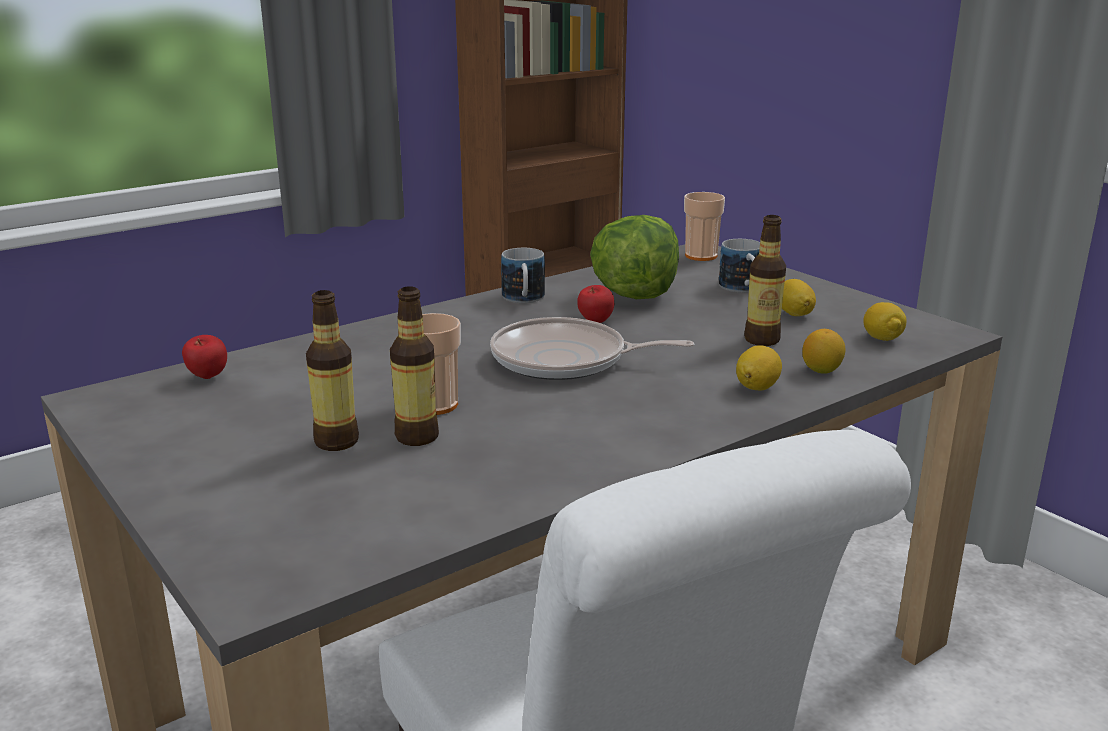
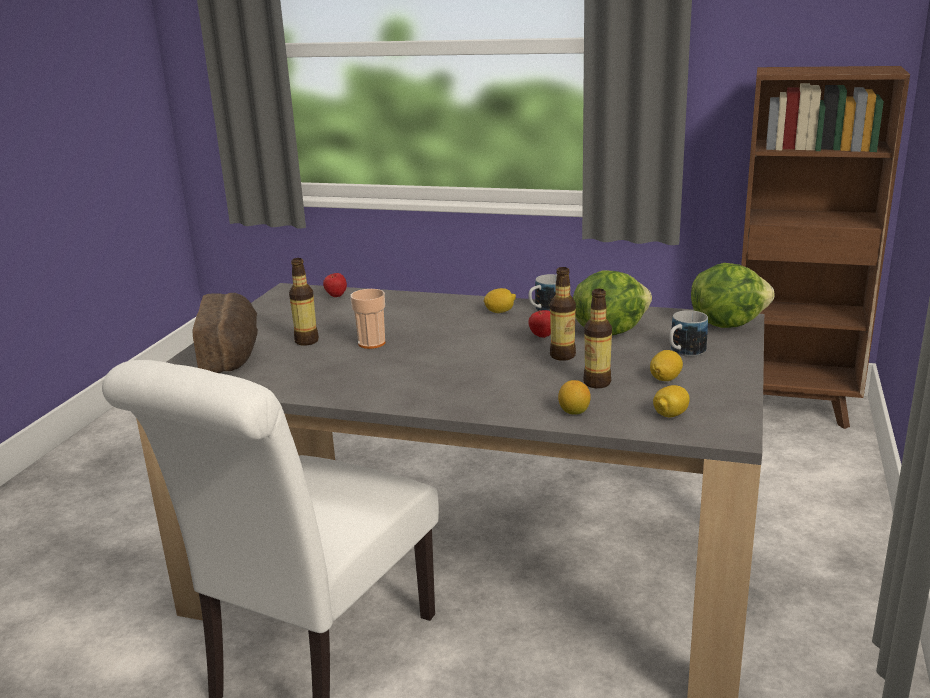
camera: 55 degrees right, 0 degrees up
(270, 509) = (232, 354): none -> bread
(417, 437) = (332, 352): bottle -> bottle (562, 355)
(566, 360) = (473, 348): frying pan -> none
(701, 256) = (726, 323): cup -> lettuce
(757, 387) = (515, 402): lemon -> lemon (500, 312)

